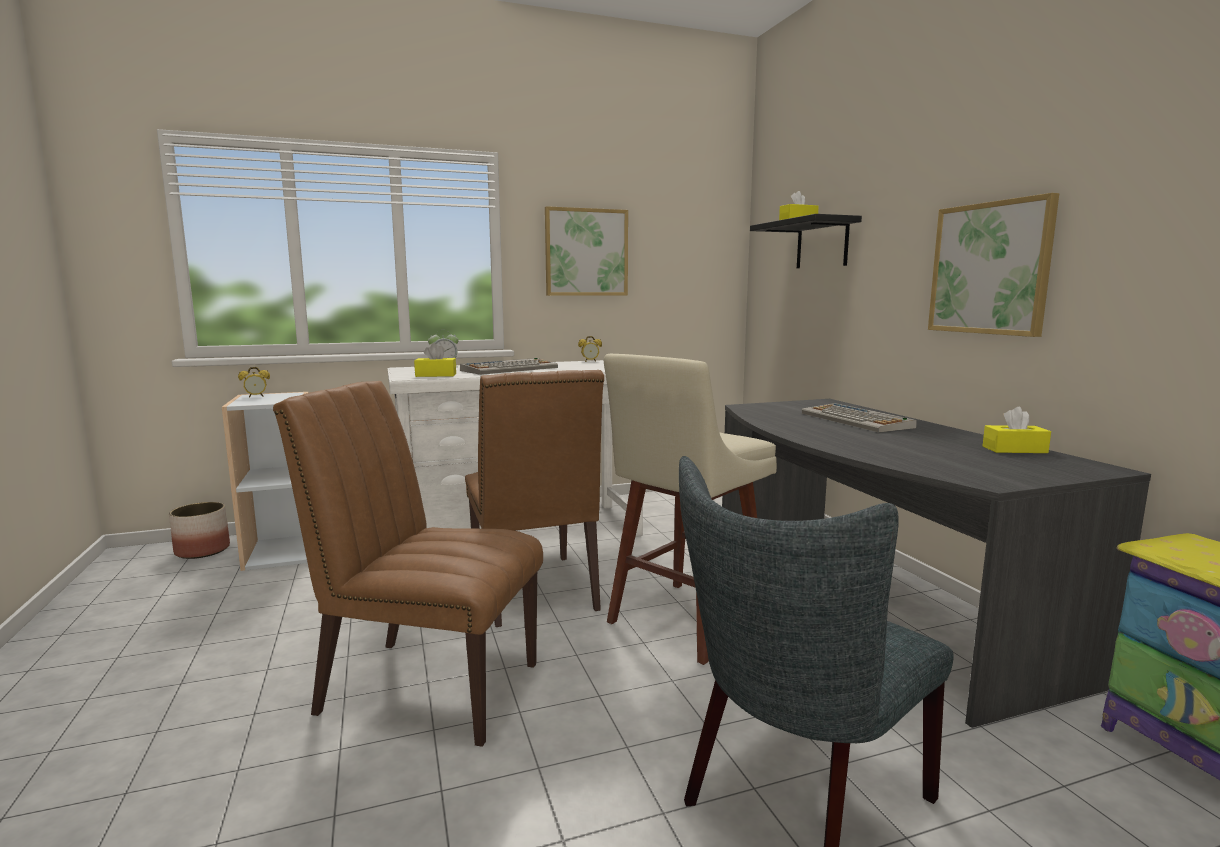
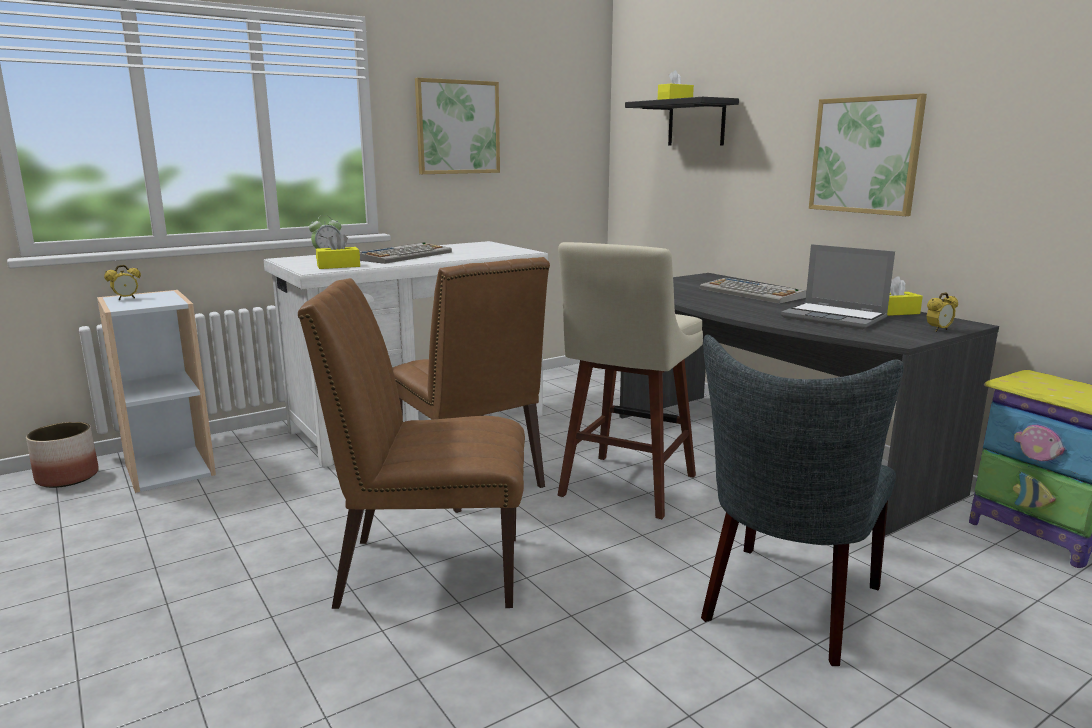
camera: 15 degrees left, 5 degrees up
(590, 361) = (472, 244): alarm clock -> alarm clock (938, 330)
(931, 451) = (835, 318): none -> laptop

